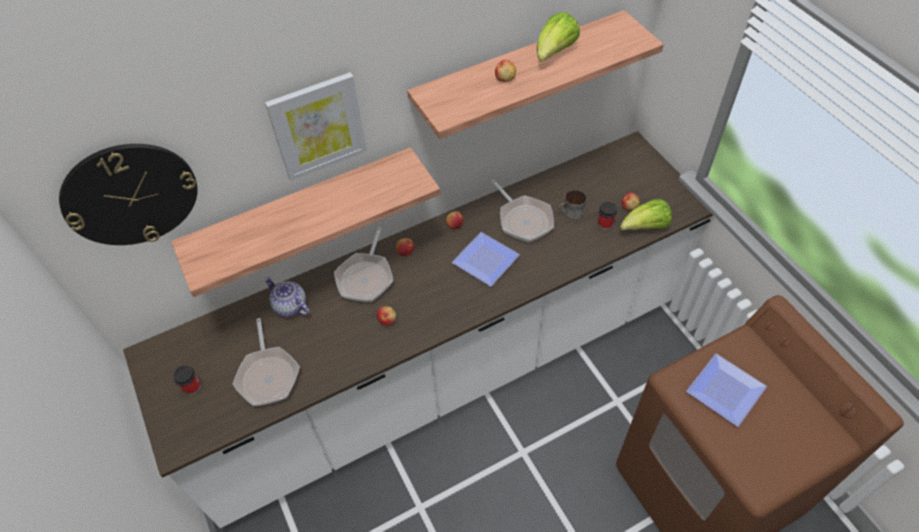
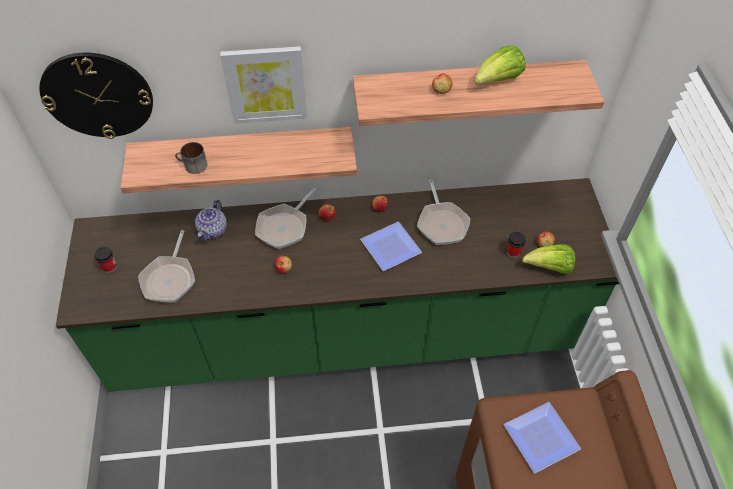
camera: 20 degrees right, 0 degrees up
(290, 307) = (213, 230): teapot -> teapot turned 135 degrees counterclockwise
(464, 362) = (366, 334): white counter -> green counter
(571, 212) = (487, 231): mug -> mug (192, 166)

